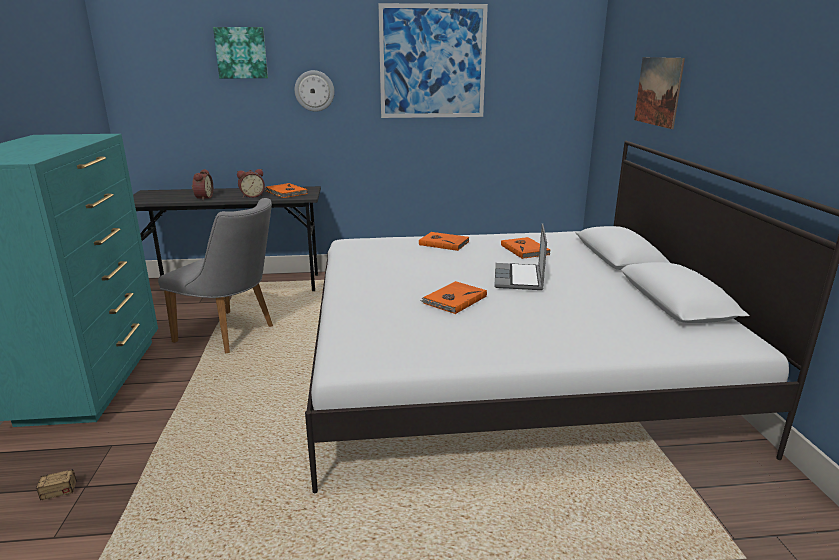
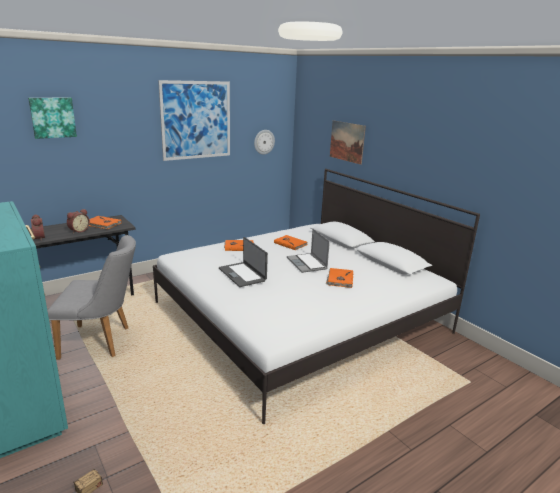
camera: 30 degrees left, 0 degrees up
(314, 91) = (113, 144): wall clock -> wall clock (264, 142)
(405, 275) = (242, 274): none -> laptop
(454, 300) = (287, 285): orange book -> orange book (339, 279)

